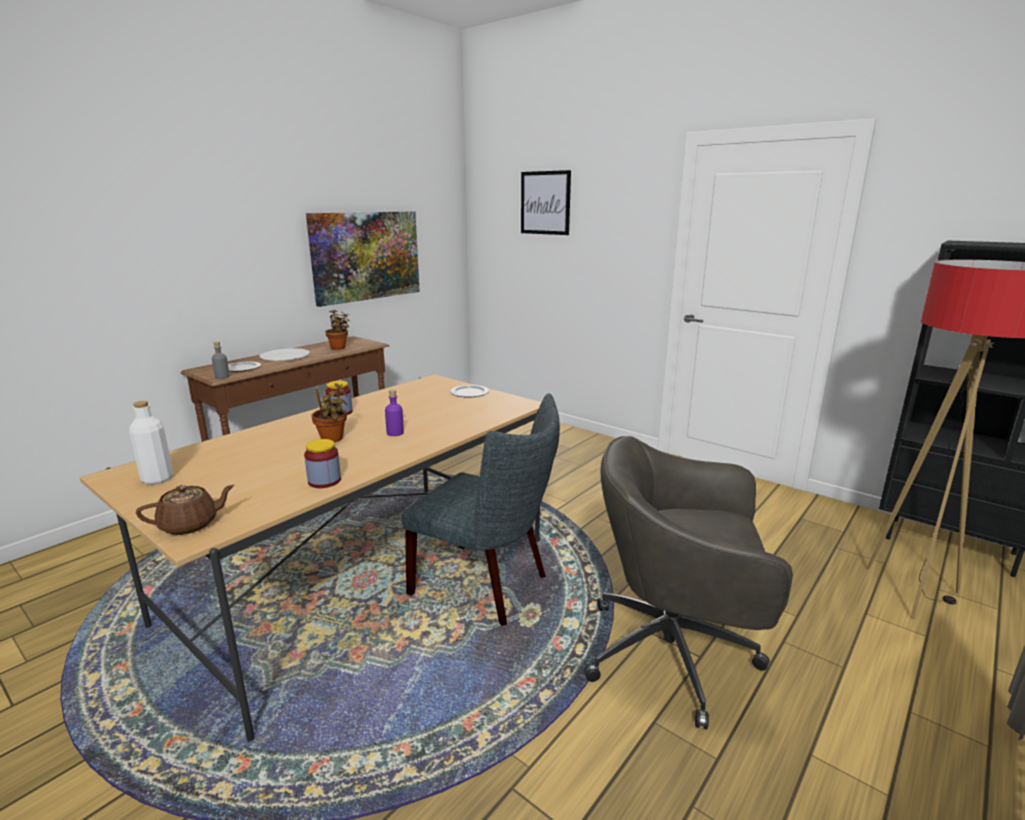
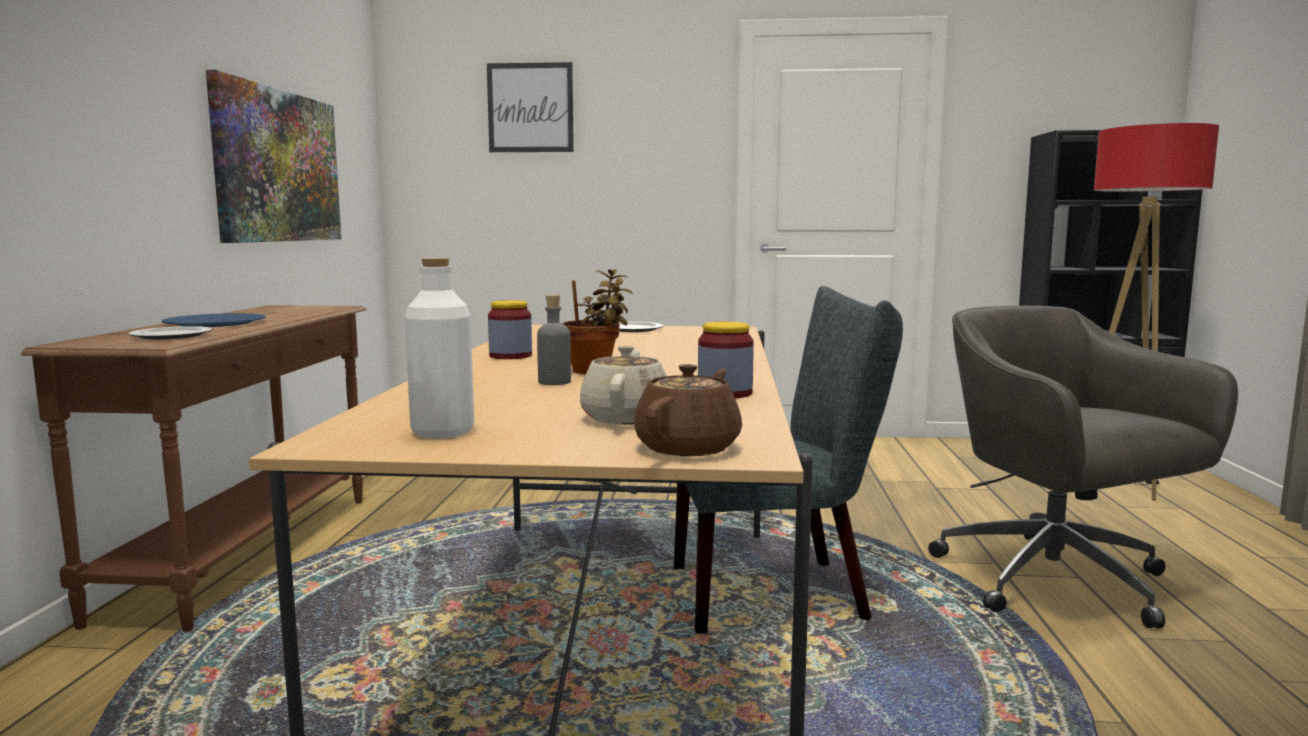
camera: 35 degrees left, 10 degrees down
(222, 377) = (166, 344): grey bottle -> grey bottle (554, 382)
(234, 490) = (626, 418): none -> beige teapot
(285, 356) = (215, 323): white plate -> blue plate
(339, 347) = (290, 312): potted plant -> none
(395, 433) = (661, 358): purple bottle -> none
(674, 654) = (1057, 582): grey office chair -> grey office chair turned 90 degrees clockwise

